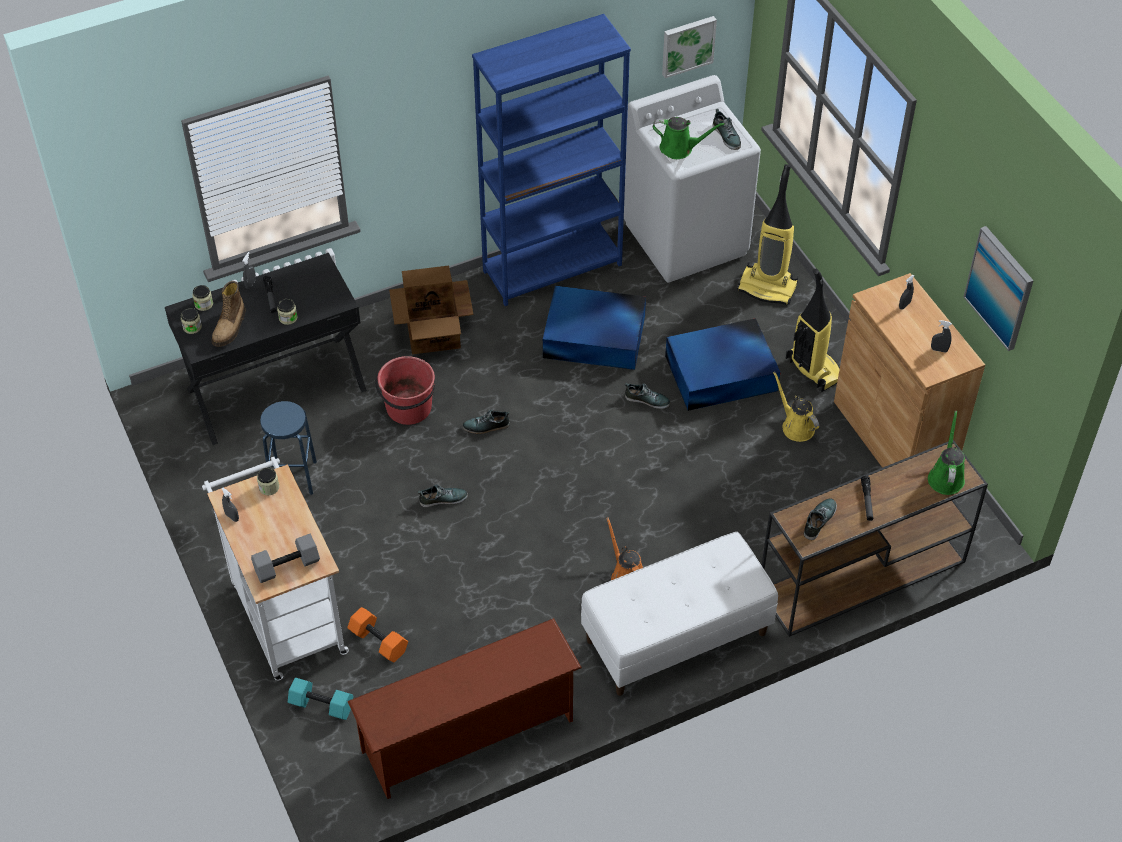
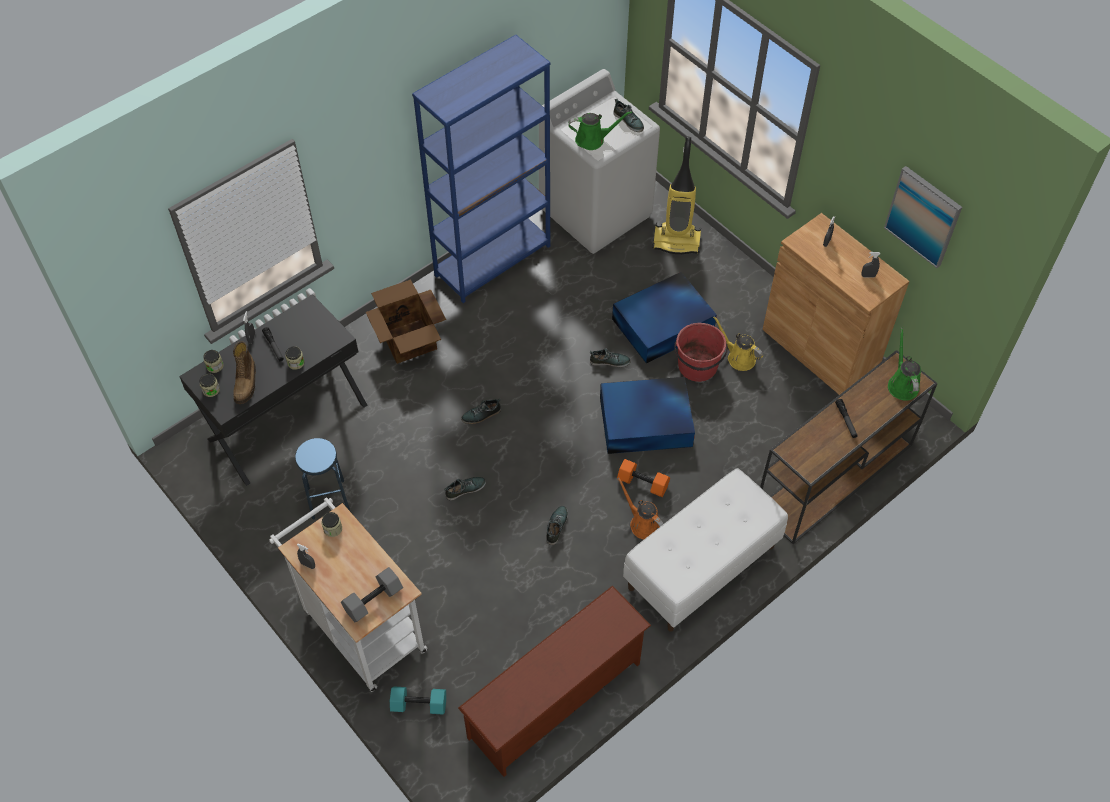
camera: 15 degrees left, 5 degrees up
(377, 642) = (449, 633): orange dumbbell -> orange dumbbell (642, 484)
(408, 408) = (409, 413): red bucket -> red bucket (697, 367)
(595, 337) = (548, 315): blue storage box -> blue storage box (647, 422)
(687, 45) = (580, 47): picture -> none
(813, 369) = (737, 305): vacuum cleaner -> none
(819, 520) = (813, 447): shoe -> shoe (556, 526)

